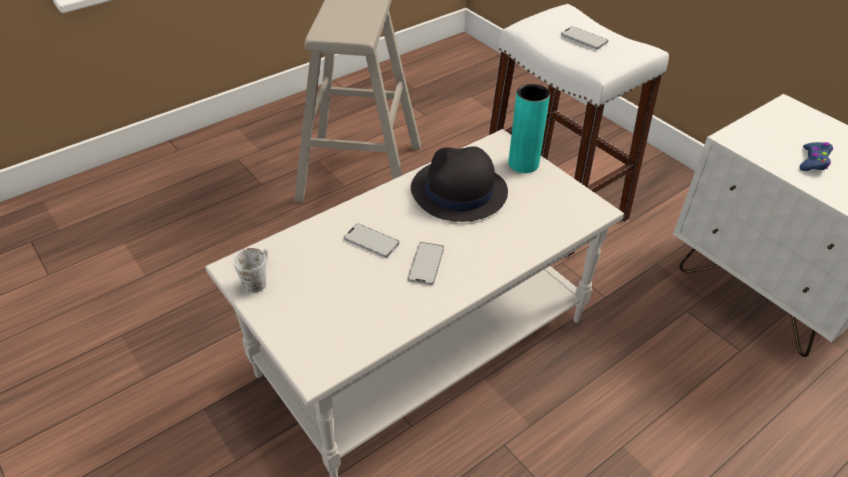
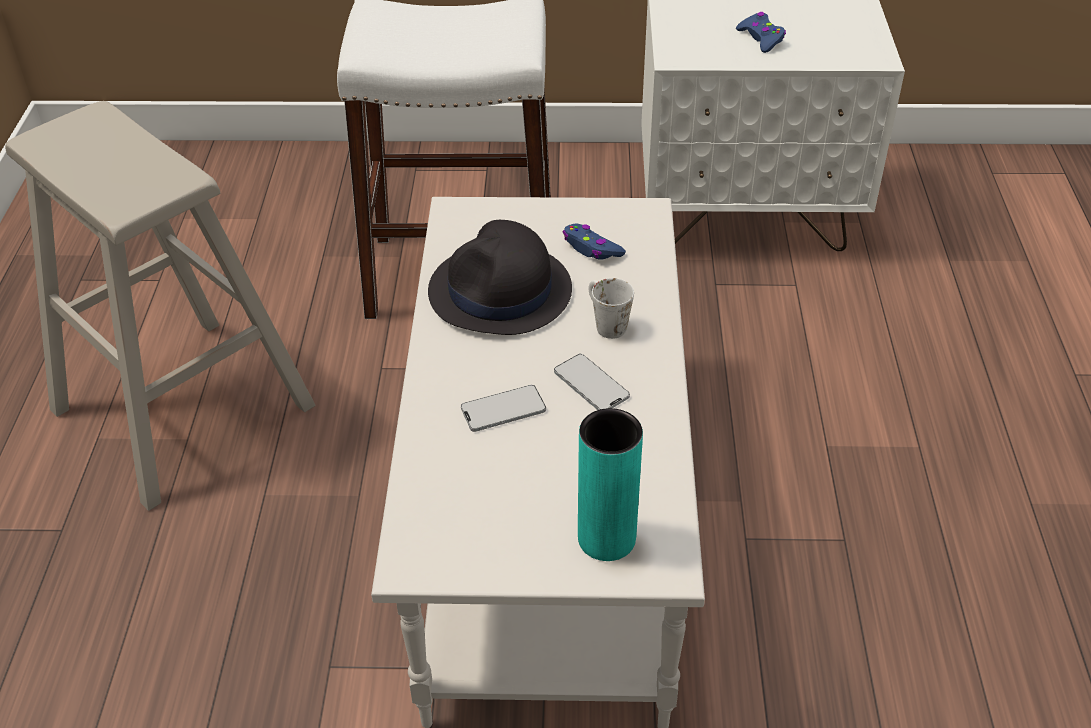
camera: 50 degrees left, 0 degrees up
(258, 279) = (458, 548): white mug -> white mug (605, 323)
(523, 164) = (514, 217): turquoise vase -> turquoise vase (606, 538)
(536, 205) = (591, 248): none -> blue game controller
(584, 39) = (444, 29): phone -> none

